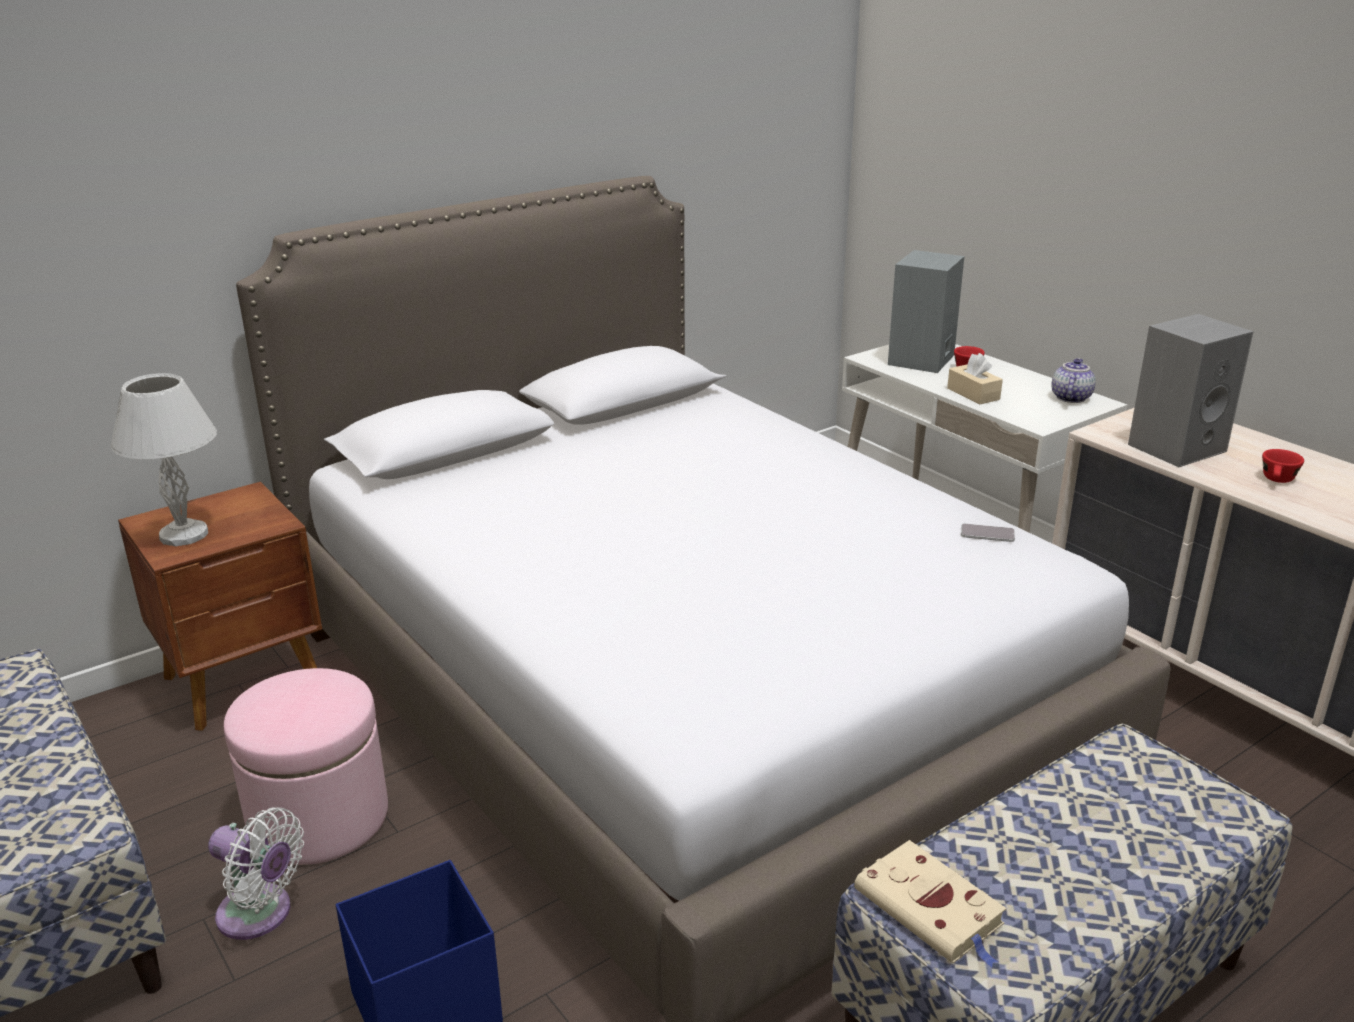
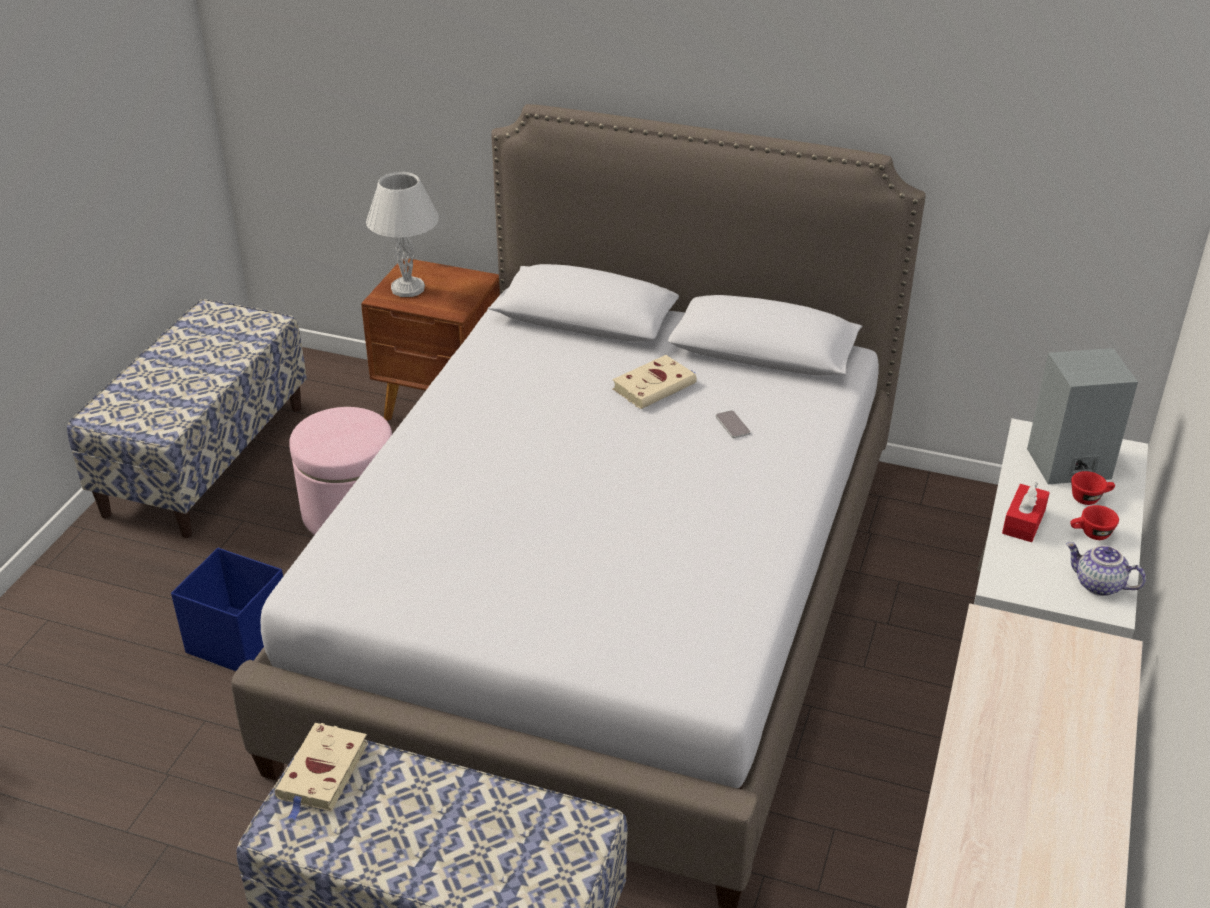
camera: 55 degrees right, 10 degrees up
(260, 915) = (260, 538): white fan -> none
(607, 456) = (655, 386): none -> beige book
(973, 394) = (1023, 522): beige tissue box -> red tissue box
(987, 534) = (729, 620): phone -> phone (732, 425)
(1070, 397) = (1098, 585): teapot -> teapot turned 135 degrees counterclockwise
(1177, 447) = (1017, 682): grey speaker -> none
(1277, 480) = (1012, 770): red cup -> red cup (1090, 534)

